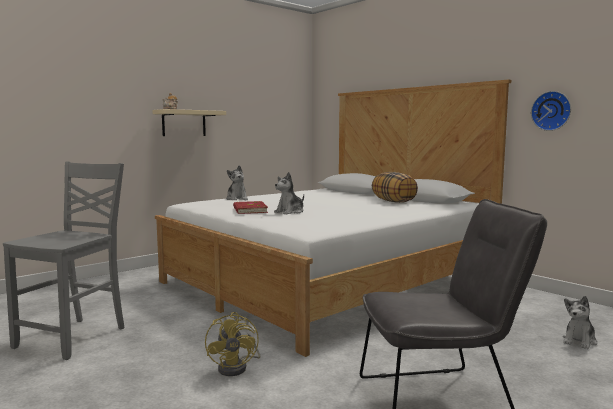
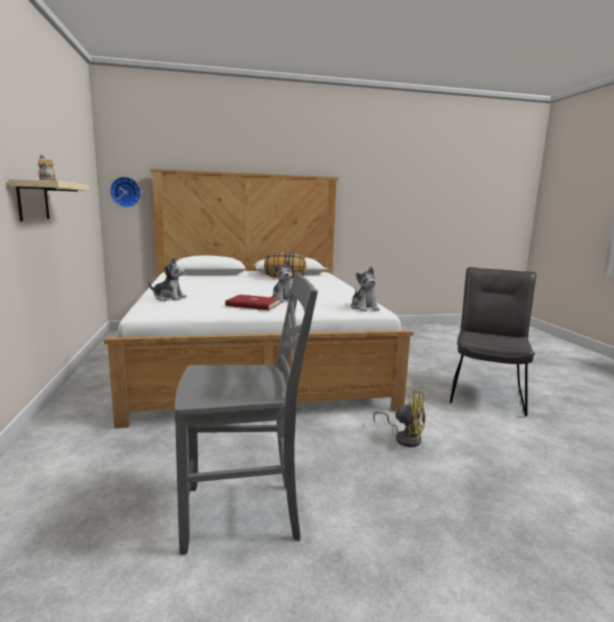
camera: 60 degrees left, 5 degrees up
(74, 337) = (244, 514): grey chair -> grey chair turned 120 degrees clockwise
(551, 111) = (363, 202): wall clock -> wall clock (126, 192)
(579, 341) = (435, 344): plush toy -> plush toy (364, 308)

